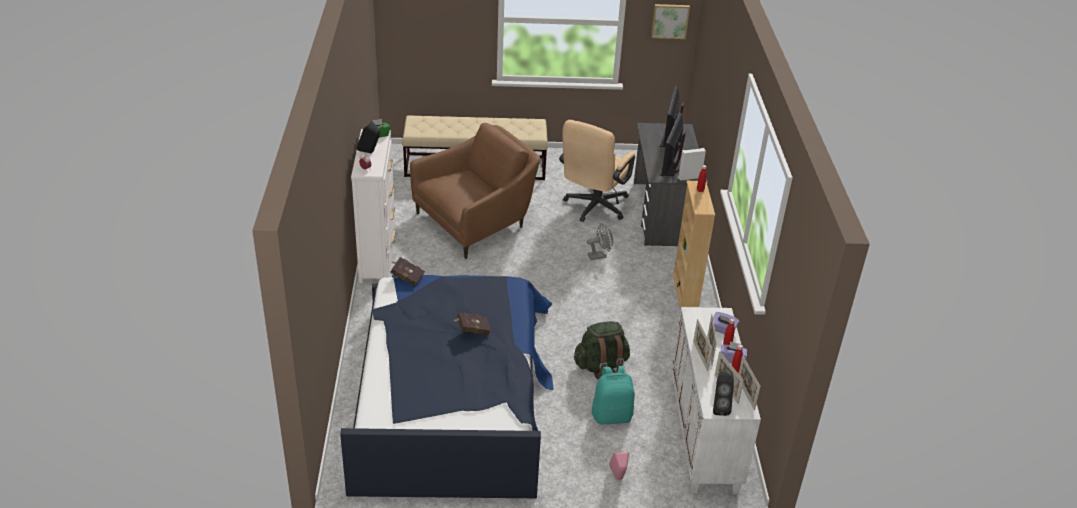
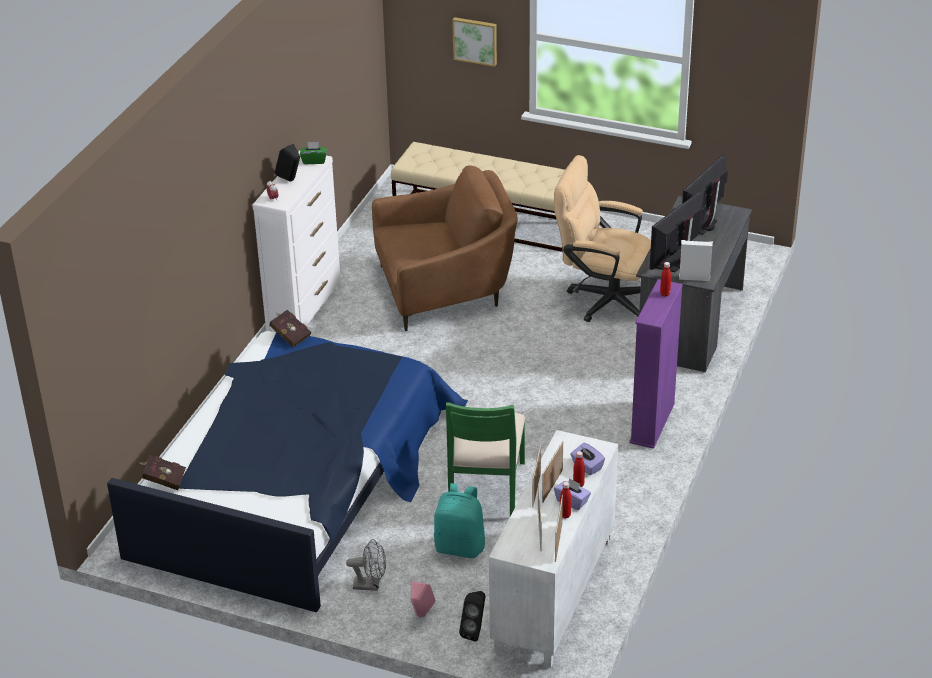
camera: 25 degrees right, 0 degrees up
(472, 330) = (321, 408): red book -> red book (163, 480)
(593, 208) = (603, 299): beige office chair -> beige office chair turned 60 degrees clockwise
(599, 255) = (571, 359): grey fan -> grey fan (371, 585)
(601, 366) = (484, 489): green backpack -> green chair
(670, 20) = (750, 66): picture -> picture (475, 40)
(685, 290) = (652, 423): beige bookcase -> purple bookcase
(719, 407) = (515, 549): black speaker -> black speaker (475, 631)

